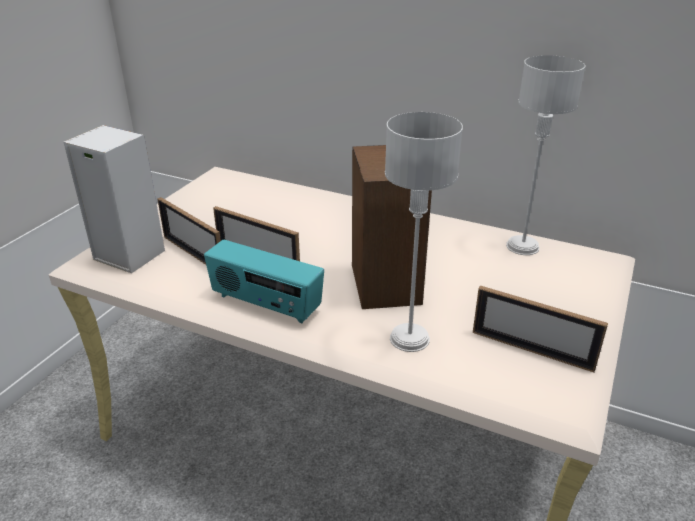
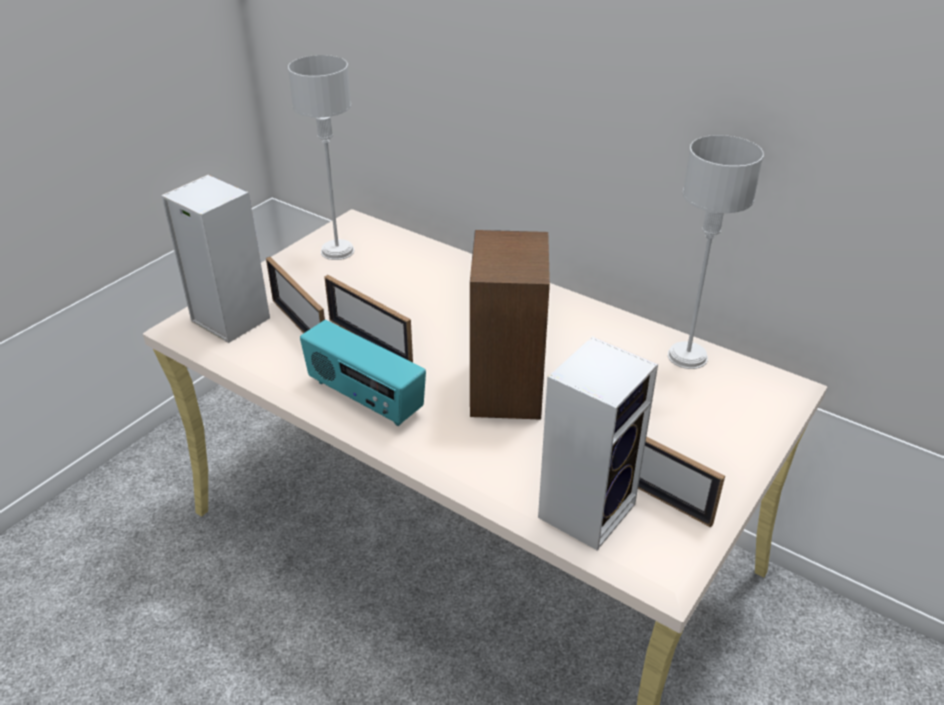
camera: 10 degrees right, 5 degrees up
(408, 338) = (511, 459): grey table lamp -> grey table lamp (336, 251)
(486, 369) = (587, 508): none -> speaker

